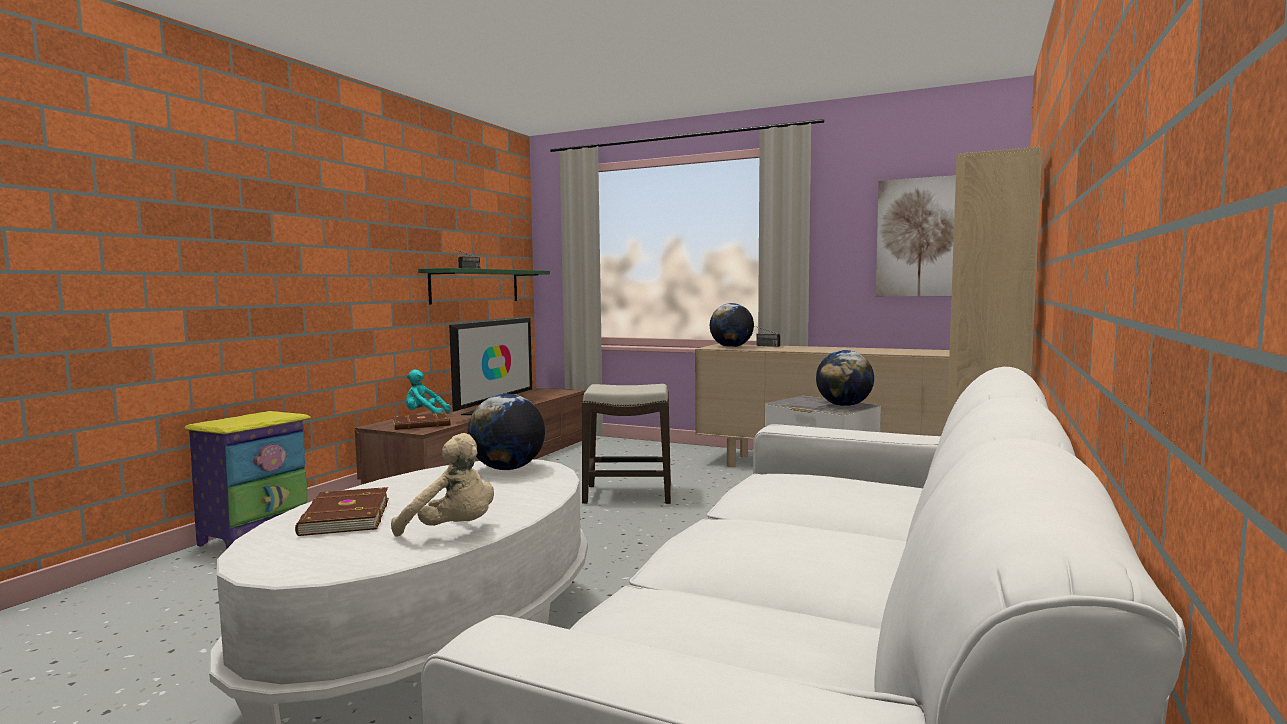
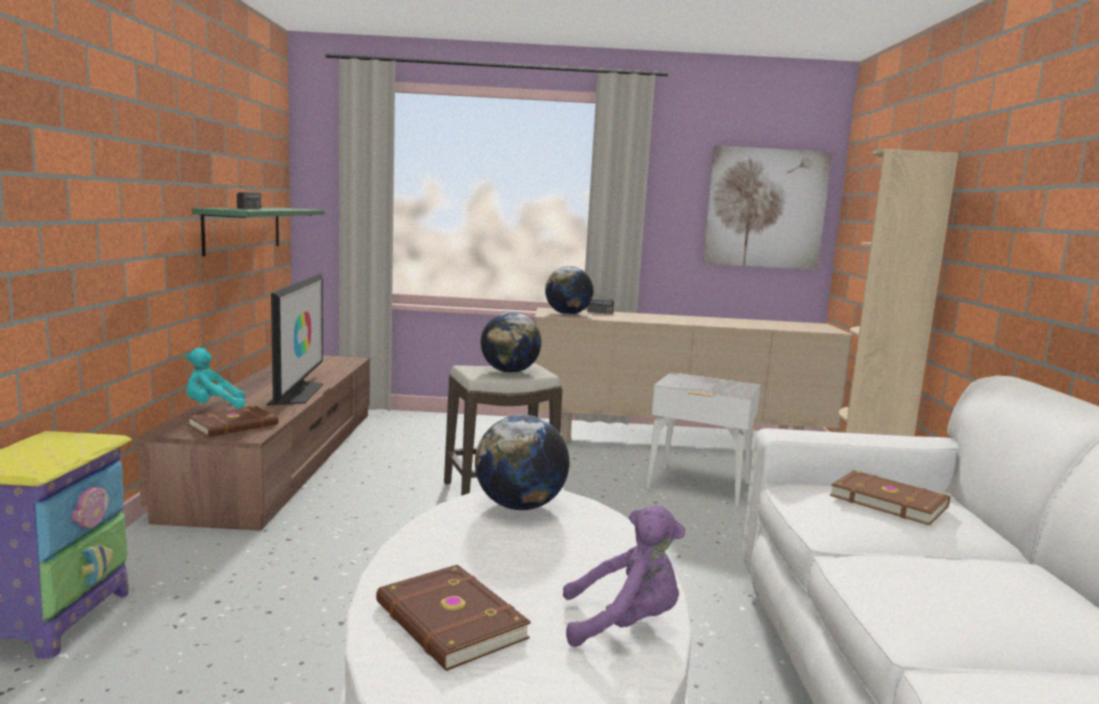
camera: 25 degrees left, 5 degrees up
(453, 531) = (624, 624): beige plush toy -> purple plush toy
(830, 485) = (888, 501): none -> brown book
(844, 405) = (732, 386): globe -> globe (509, 372)

